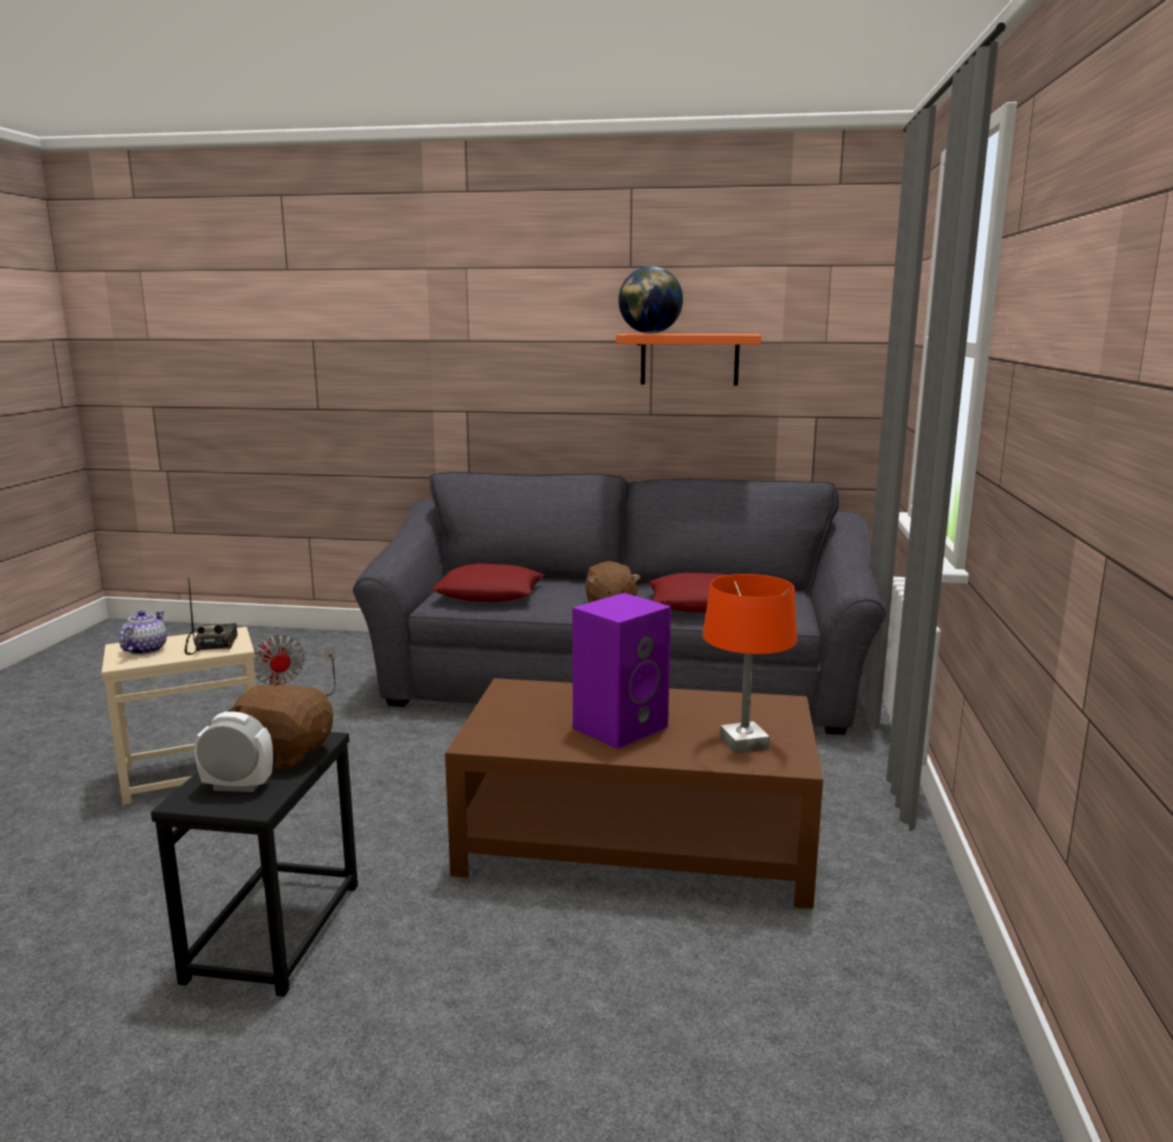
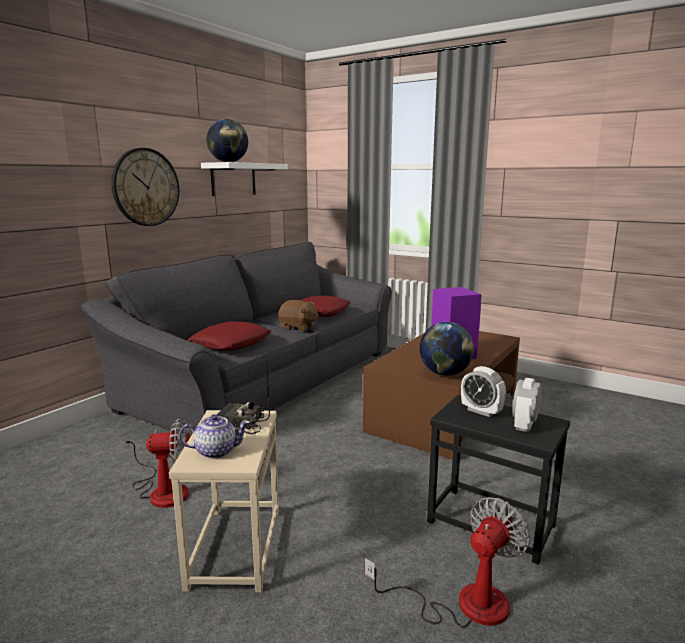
camera: 65 degrees left, 0 degrees up
(98, 929) = (463, 604): none -> fan
(145, 650) = (216, 451): teapot -> teapot turned 135 degrees clockwise
(283, 753) = (481, 411): brown plush toy -> alarm clock
(506, 733) = (445, 374): none -> globe
(525, 368) = (146, 187): none -> wall clock
(689, 359) = (233, 179): orange shelf -> white shelf
(743, 742) = (481, 340): orange table lamp -> none

